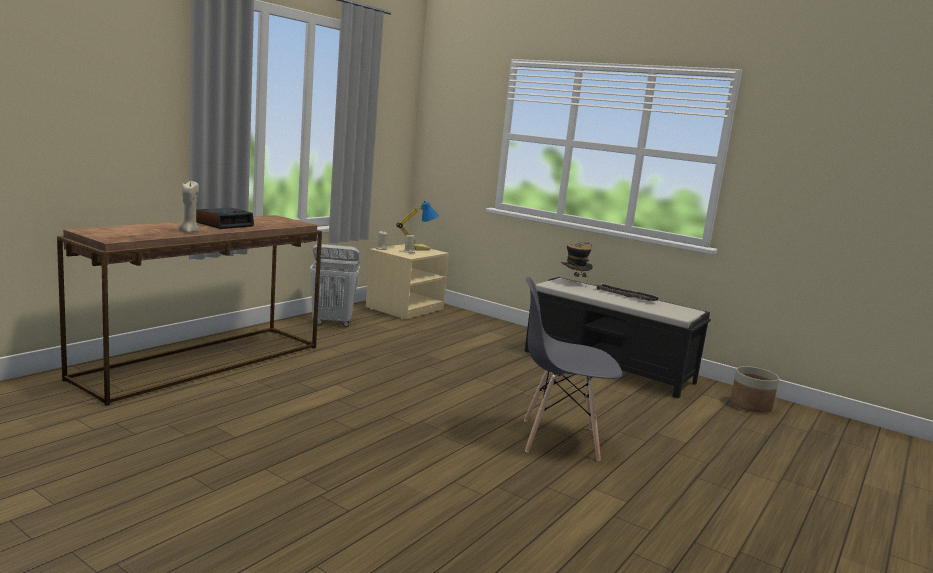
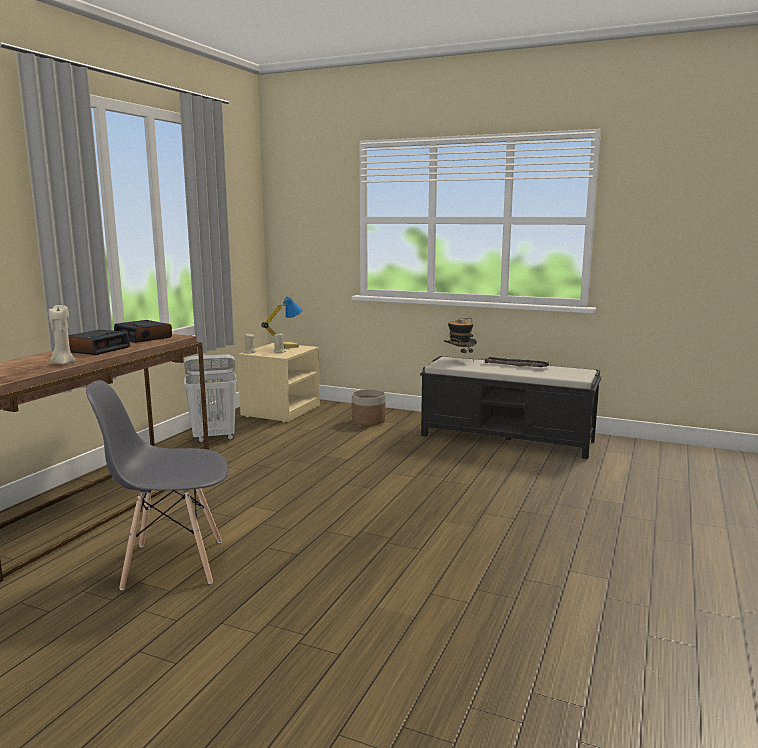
camera: 10 degrees left, 0 degrees up
(271, 220) = (144, 337): none -> alarm clock
(559, 439) = (506, 524): grey chair -> grey chair (172, 563)
(750, 405) = (653, 454): planter -> planter (368, 421)

